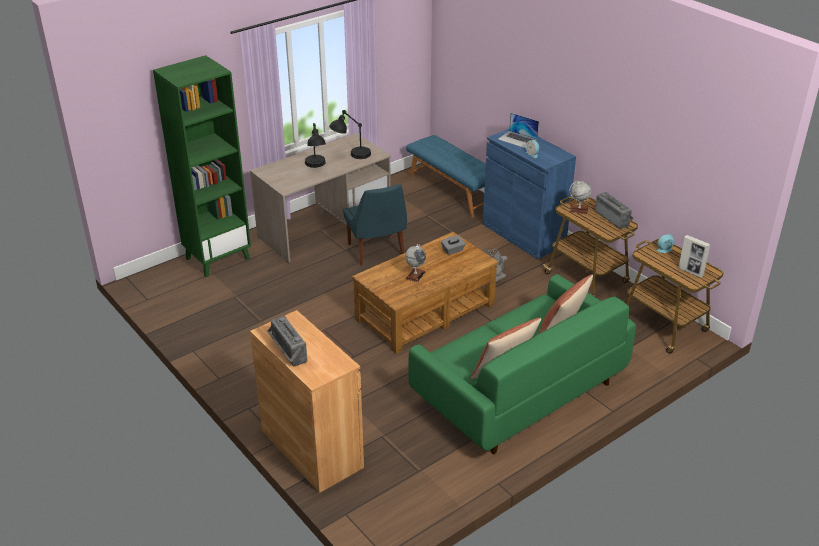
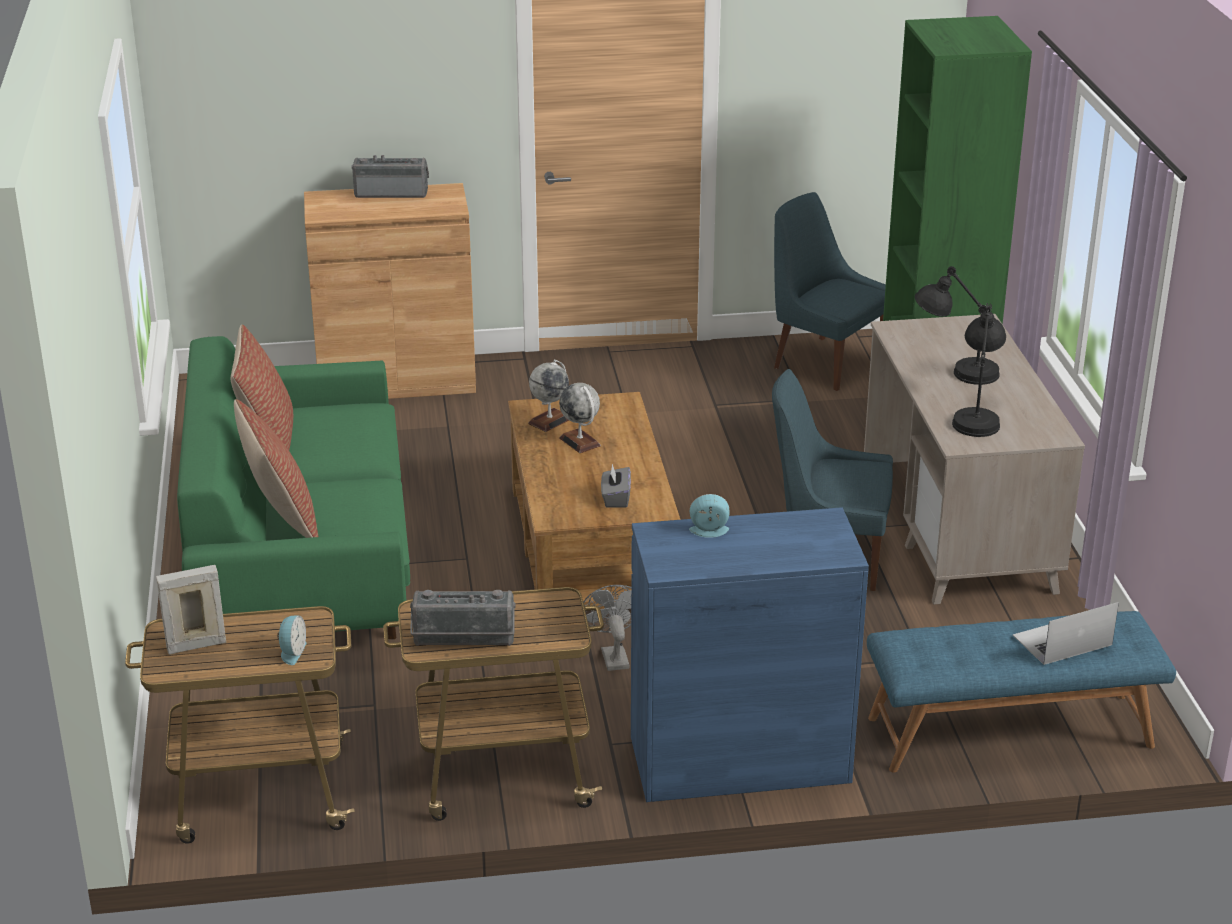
camera: 120 degrees right, 5 degrees down
(186, 301) = (825, 362): none -> blue chair
(517, 139) = (795, 538): laptop -> laptop (1062, 640)
(579, 209) = (541, 615): globe -> globe (549, 421)

